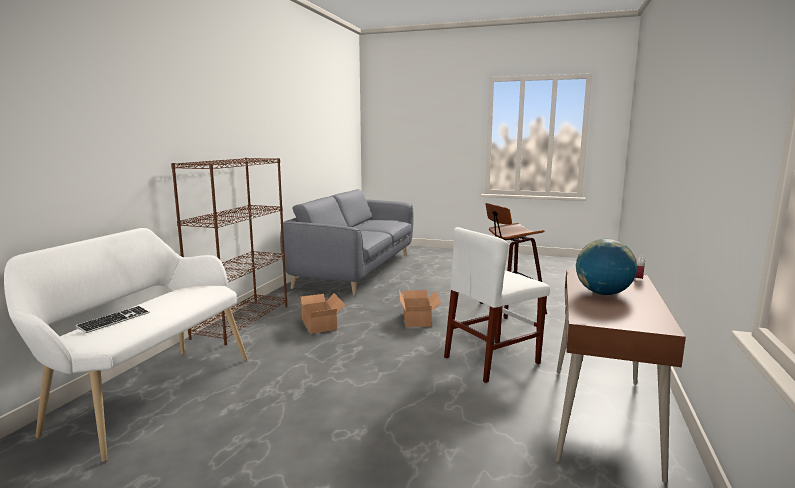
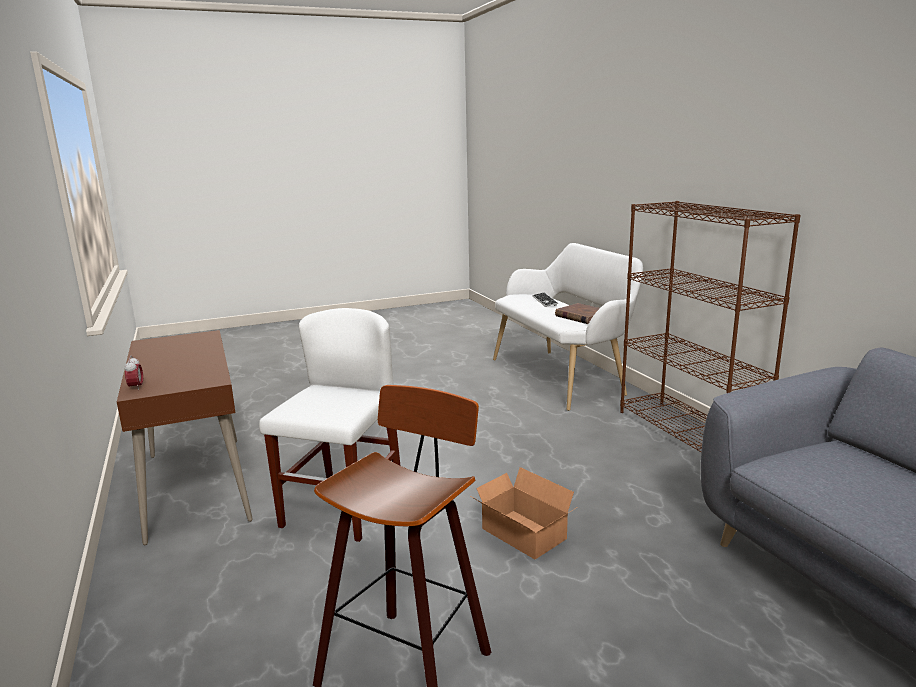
camera: 140 degrees right, 5 degrees up
(182, 292) = (582, 316): none -> brown book
(320, 324) = (612, 467): cardboard box -> none
(603, 293) = (187, 359): globe -> none

